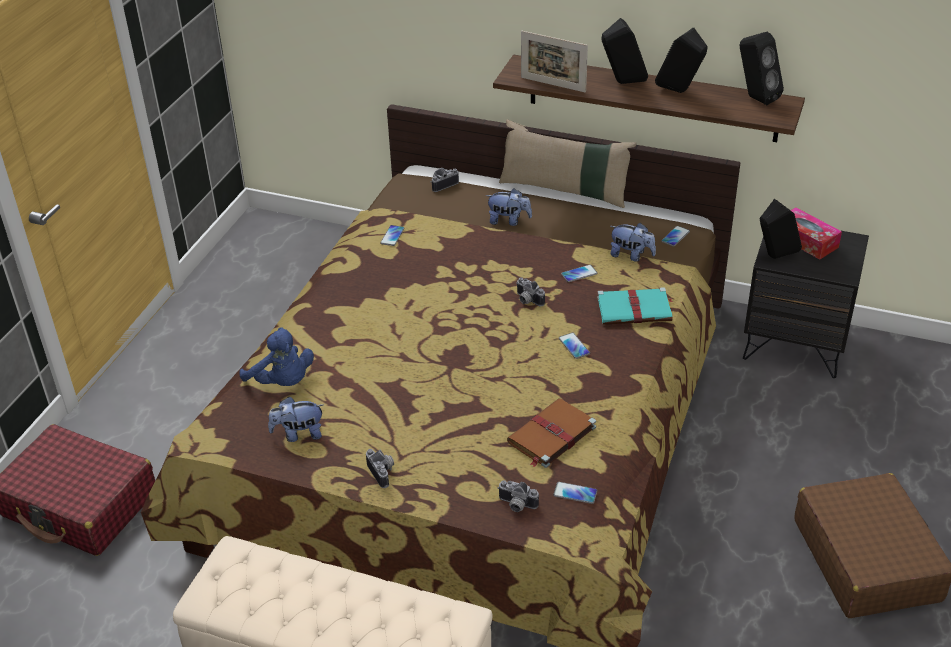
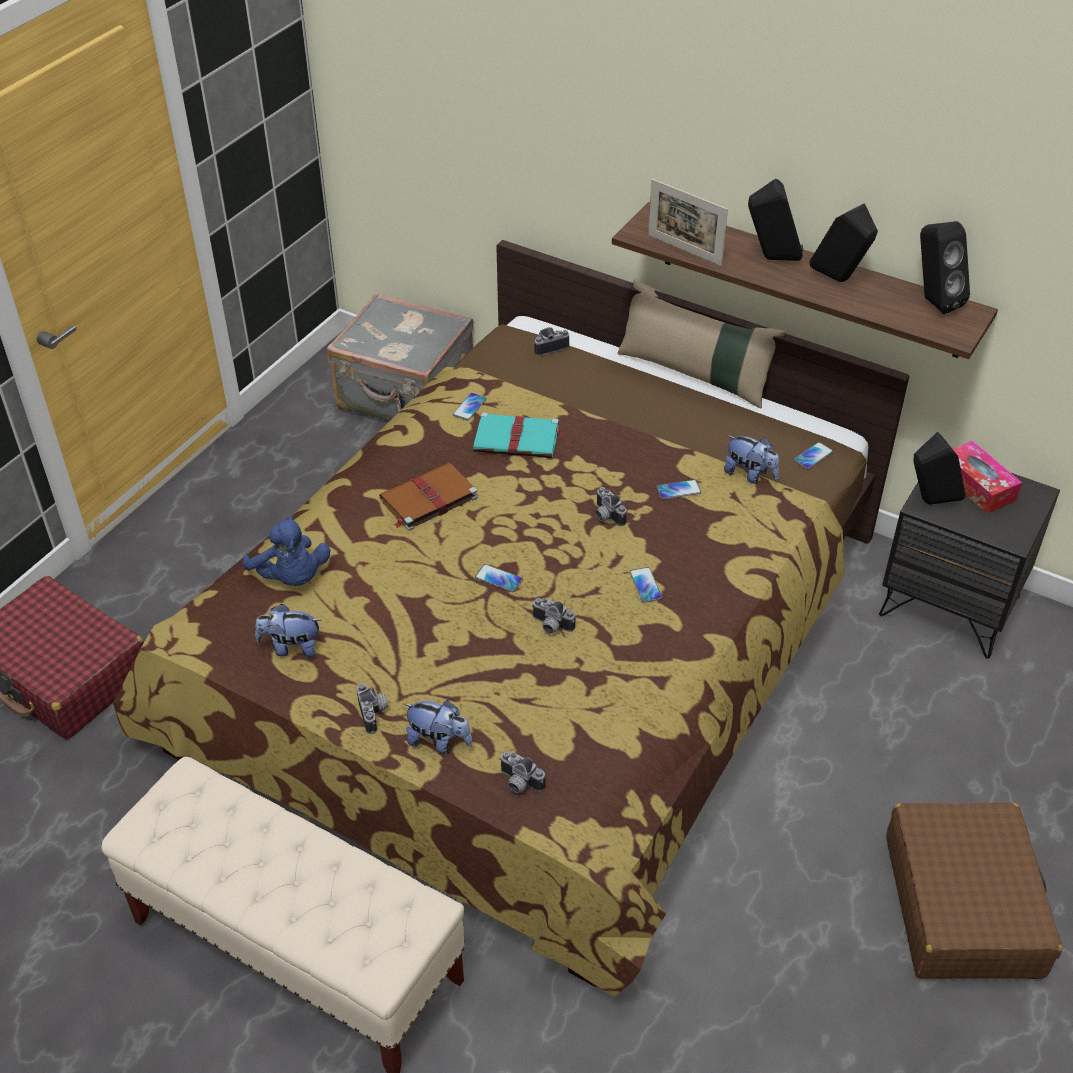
camera: 10 degrees right, 5 degrees up
(317, 250) = (405, 397): none -> grey suitcase
(507, 387) = (550, 626): none -> camera
(509, 221) = (615, 406): plush toy -> plush toy (439, 741)
(551, 435) = (585, 699): brown book -> brown book (427, 499)
(575, 493) = (593, 779): phone -> phone (498, 579)
(635, 309) = (734, 548): turquoise book -> turquoise book (518, 439)

